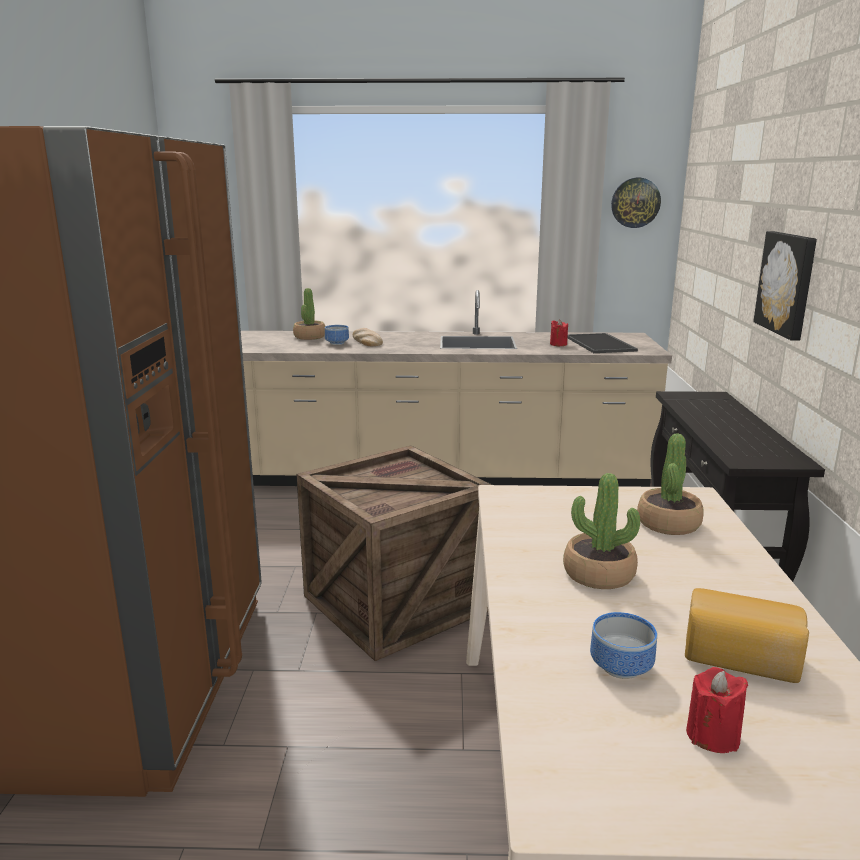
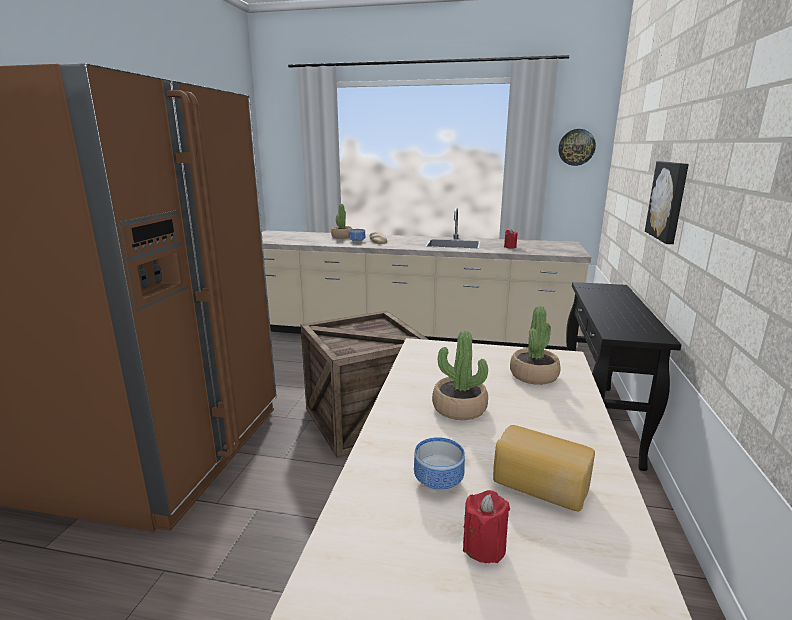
camera: 10 degrees right, 0 degrees up
(601, 344) = (542, 248): tray -> none

